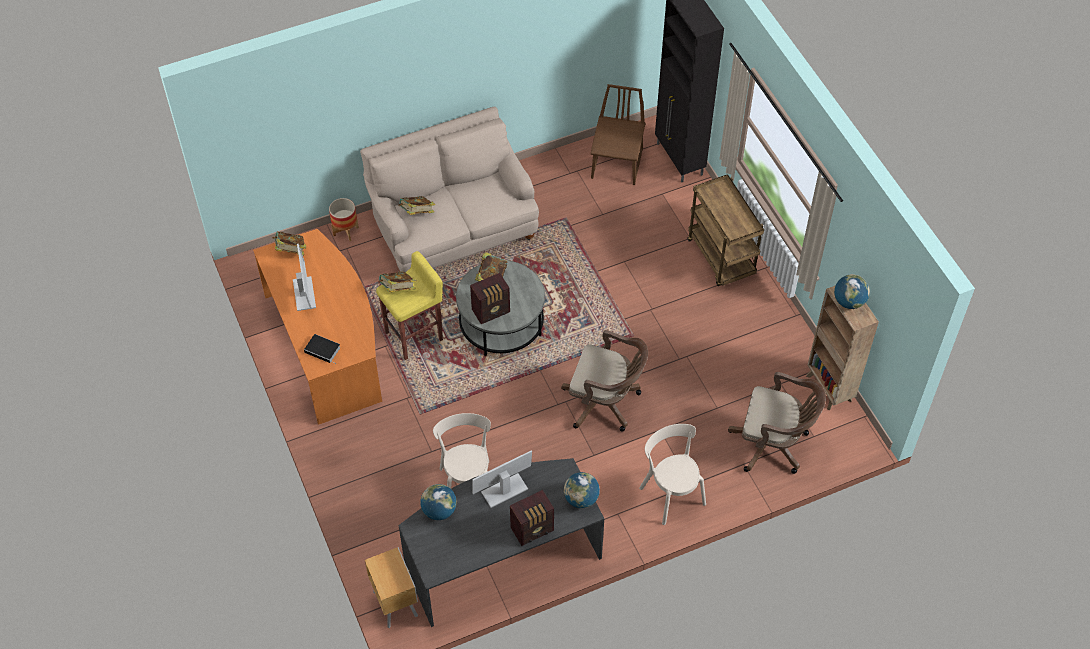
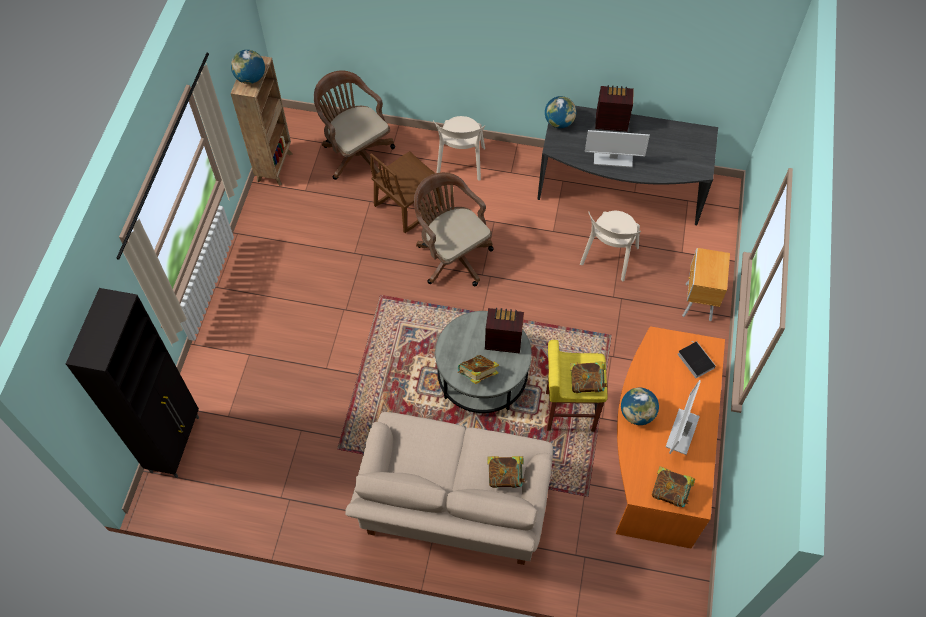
camera: 145 degrees left, 5 degrees up
(346, 231) = (564, 577): planter -> none
(395, 603) = (719, 204): brown nightstand -> brown nightstand (697, 303)
(439, 510) = (674, 172): globe -> globe (637, 414)
(617, 164) = (236, 478): brown chair -> brown chair (407, 205)
(721, 258) = (242, 318): brown cart -> none

